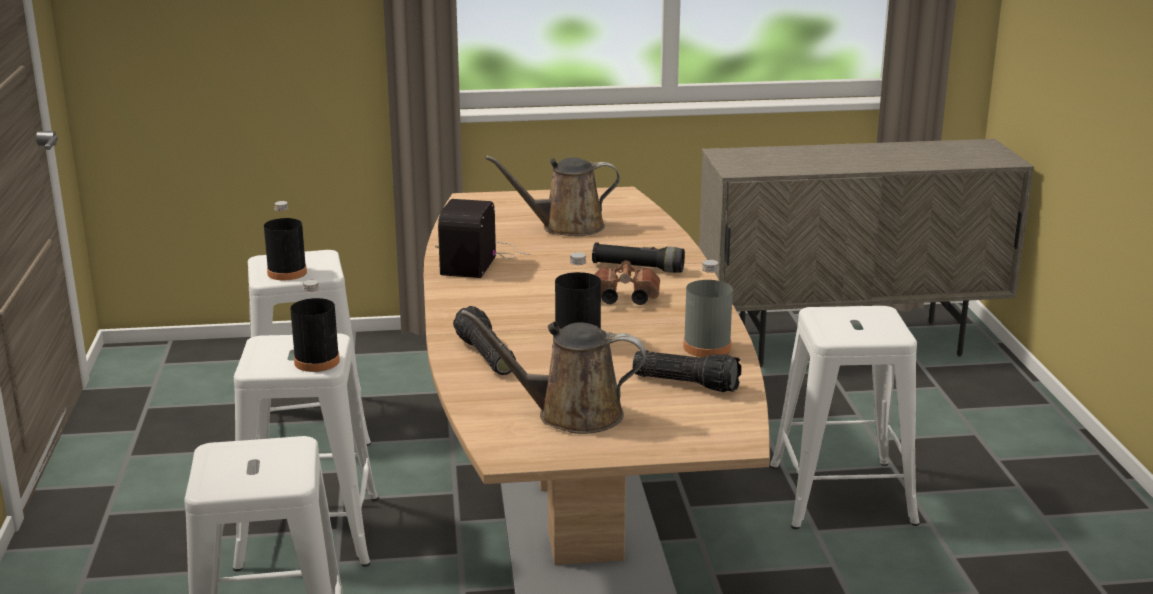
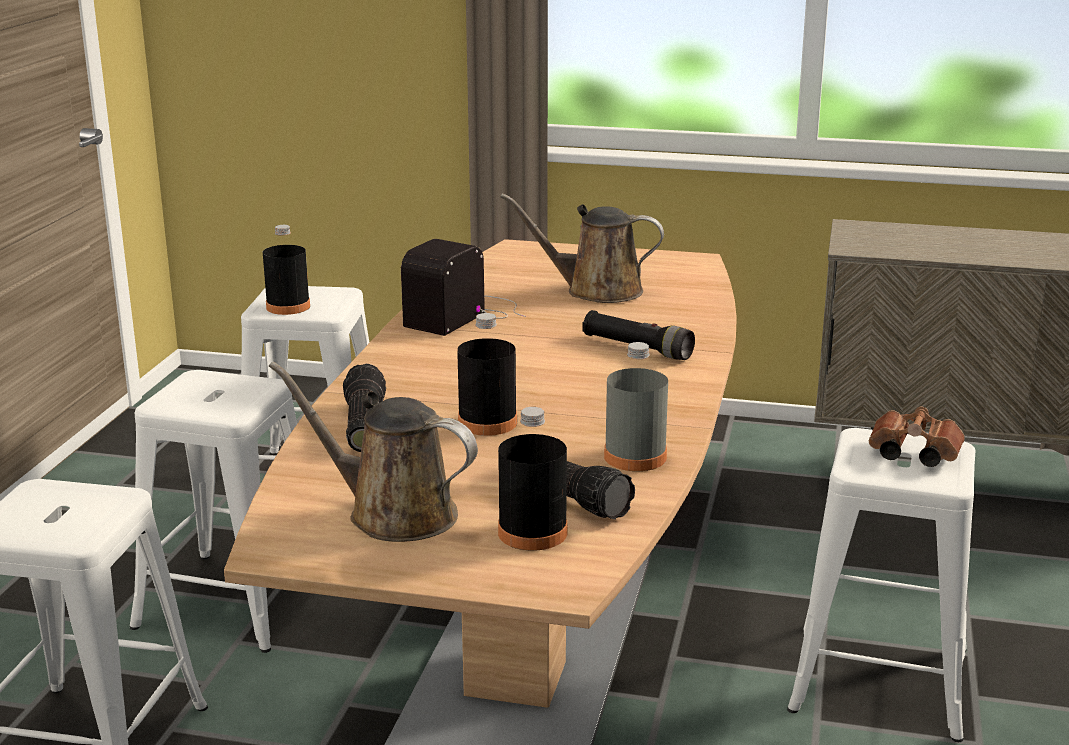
camera: 20 degrees right, 0 degrees up
(317, 362) = (229, 407): black bottle -> black bottle (532, 532)
(623, 299) = (585, 382): brown binoculars -> brown binoculars (911, 455)

